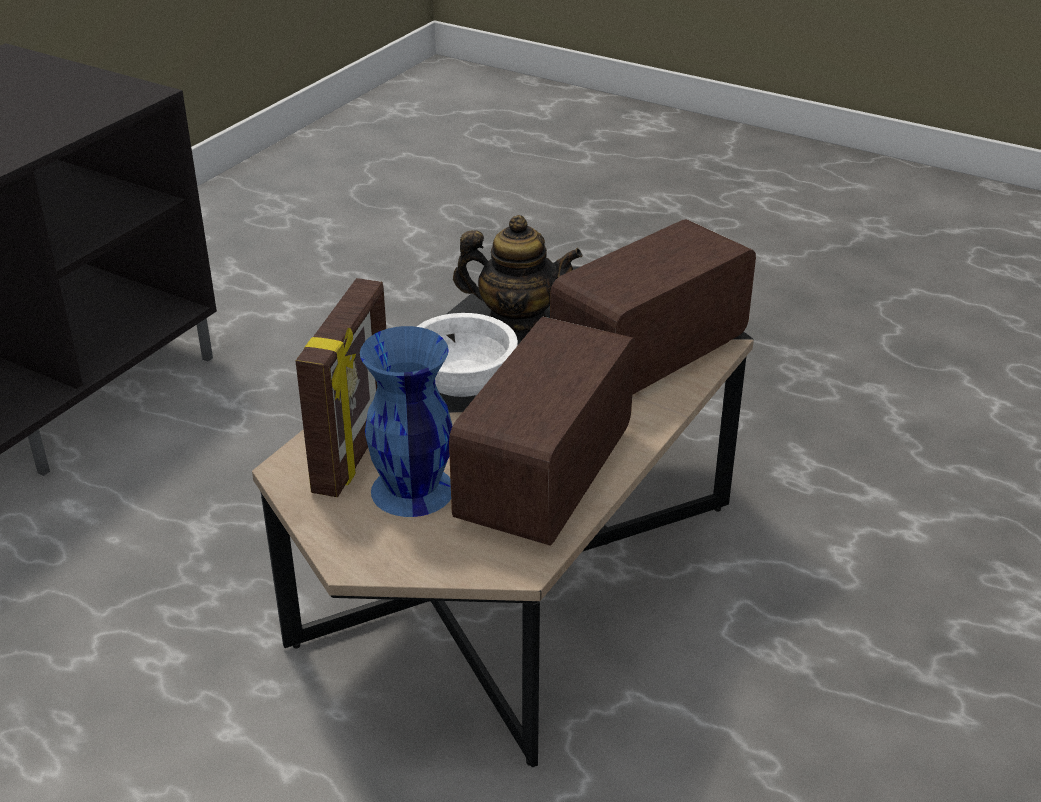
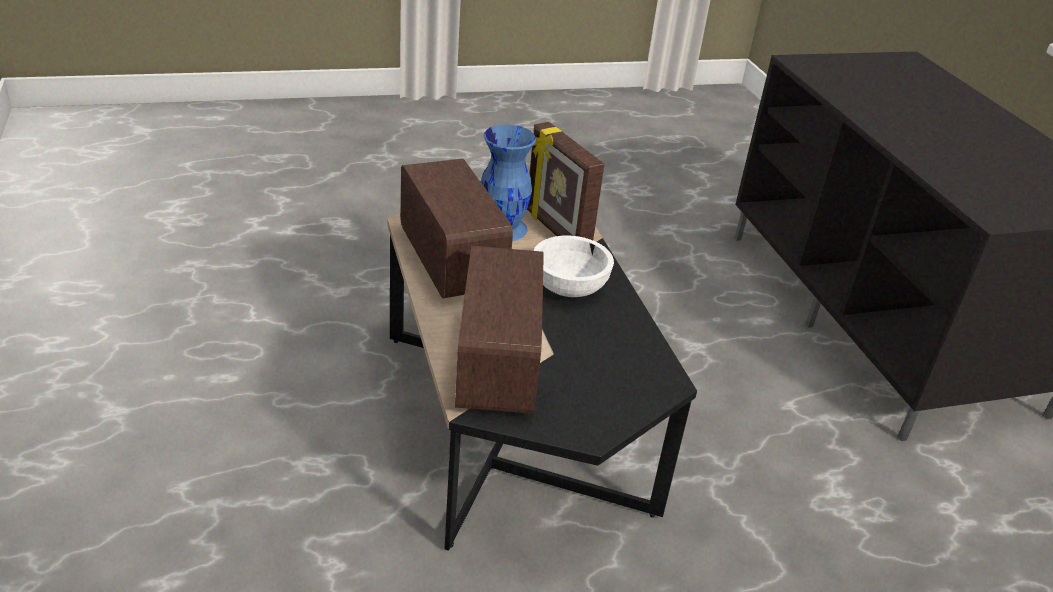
camera: 130 degrees right, 0 degrees up
(517, 320) = (612, 345): teapot -> none

